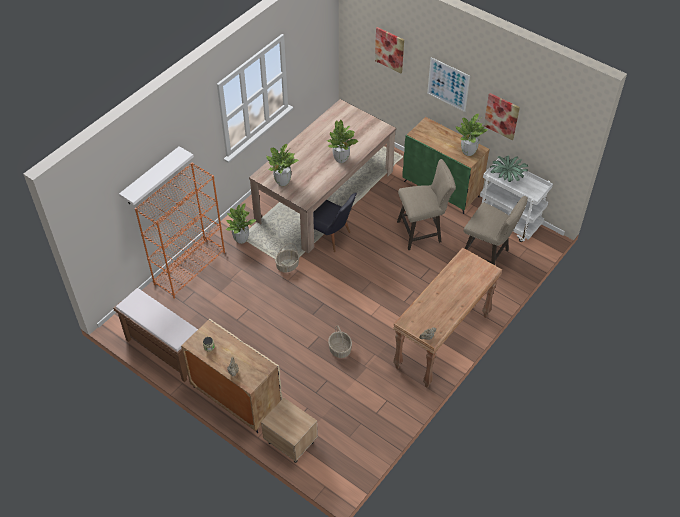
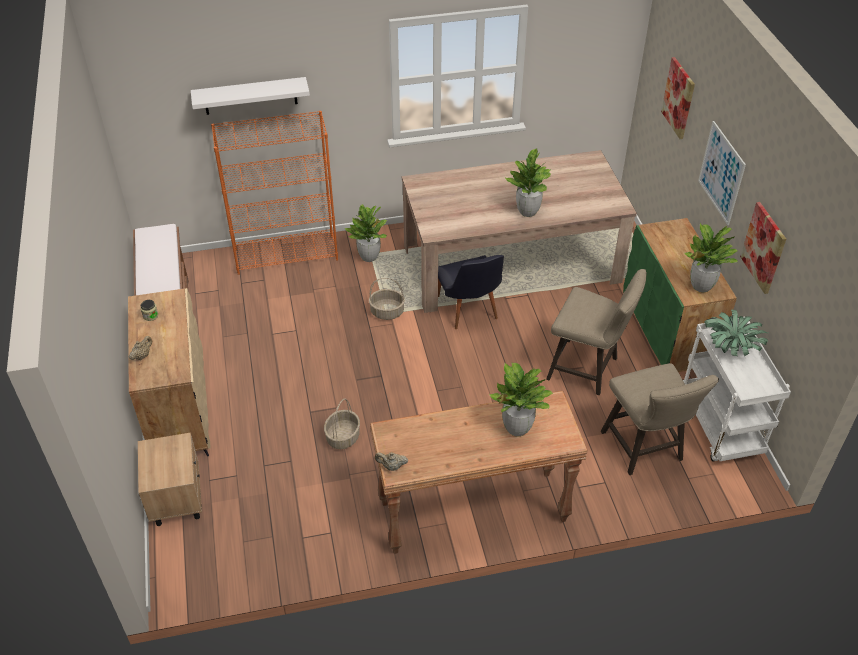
camera: 40 degrees right, 5 degrees down
(282, 182) = (432, 200): potted plant -> potted plant (516, 428)

